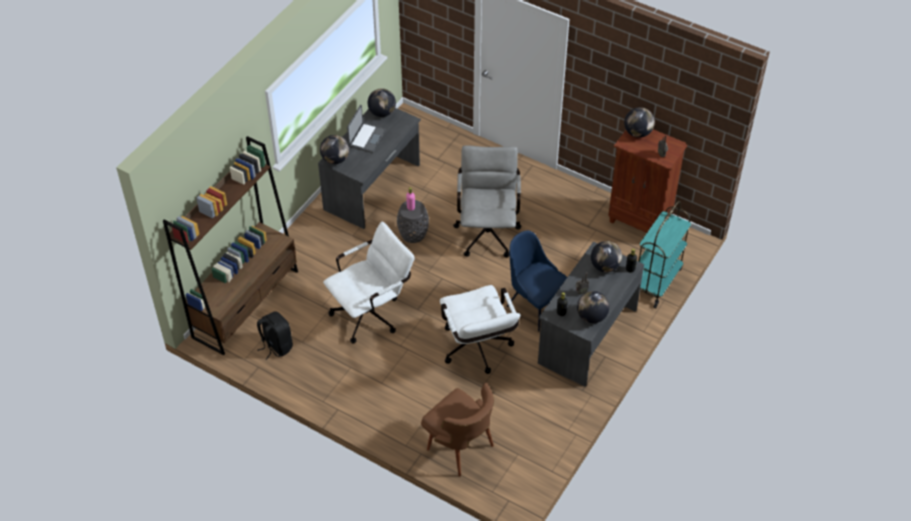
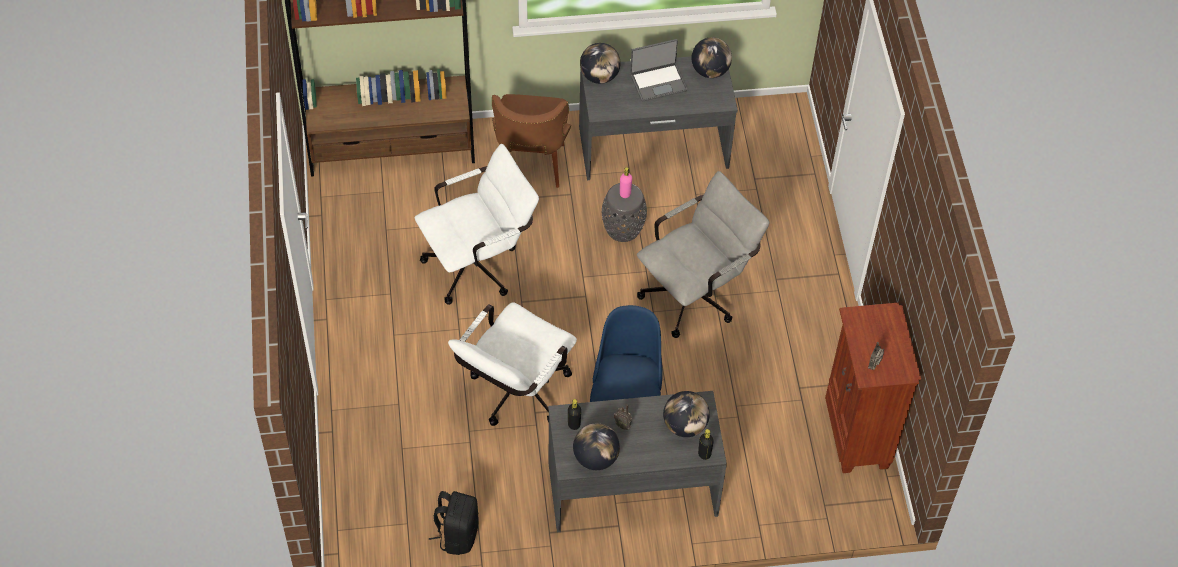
camera: 50 degrees right, 5 degrees up
(276, 346) = (361, 211): black backpack -> black backpack (457, 535)
(372, 313) = (479, 264): white office chair -> white office chair turned 45 degrees counterclockwise
(460, 447) = (370, 462): brown chair -> brown chair (531, 163)
(638, 133) = (885, 319): globe -> none
(657, 281) = (782, 512): turquoise cart -> none

